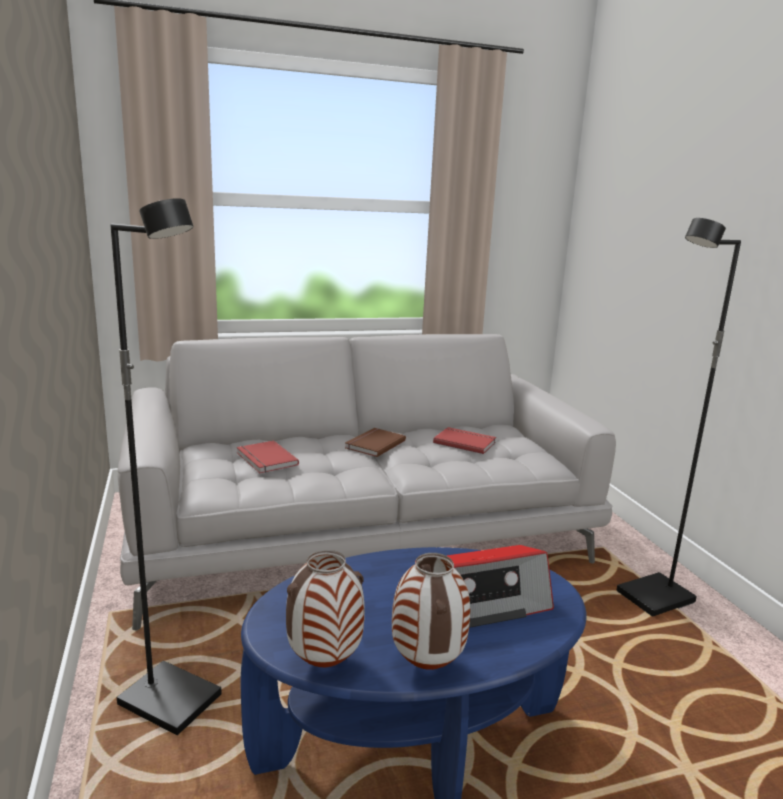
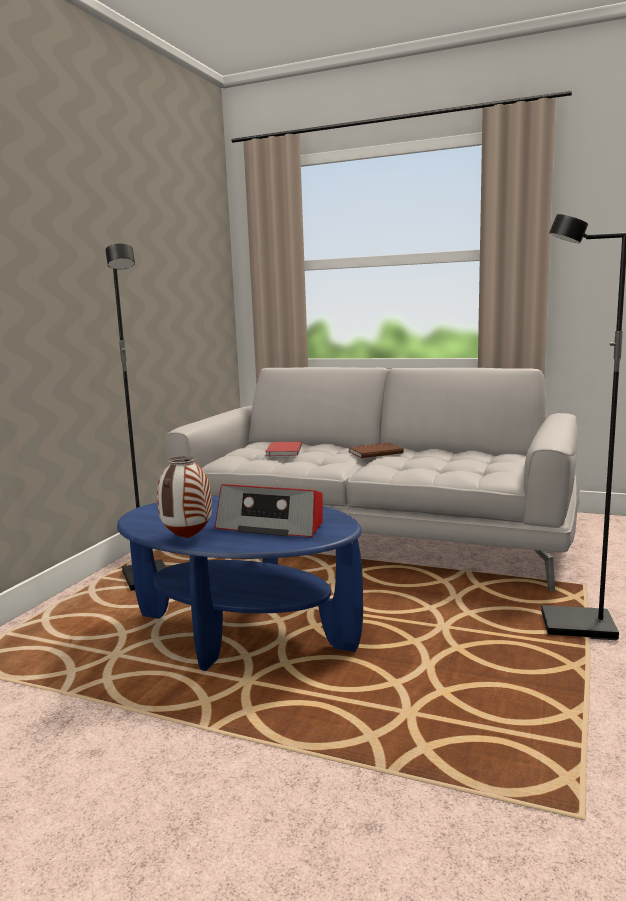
camera: 40 degrees right, 5 degrees down
(325, 662) = (143, 526): vase -> none
(465, 442) = (452, 458): red book -> none

